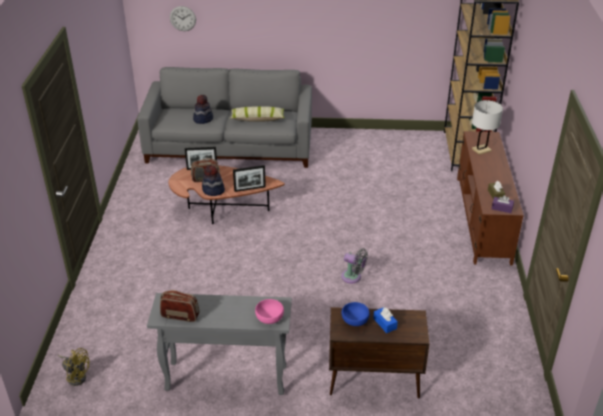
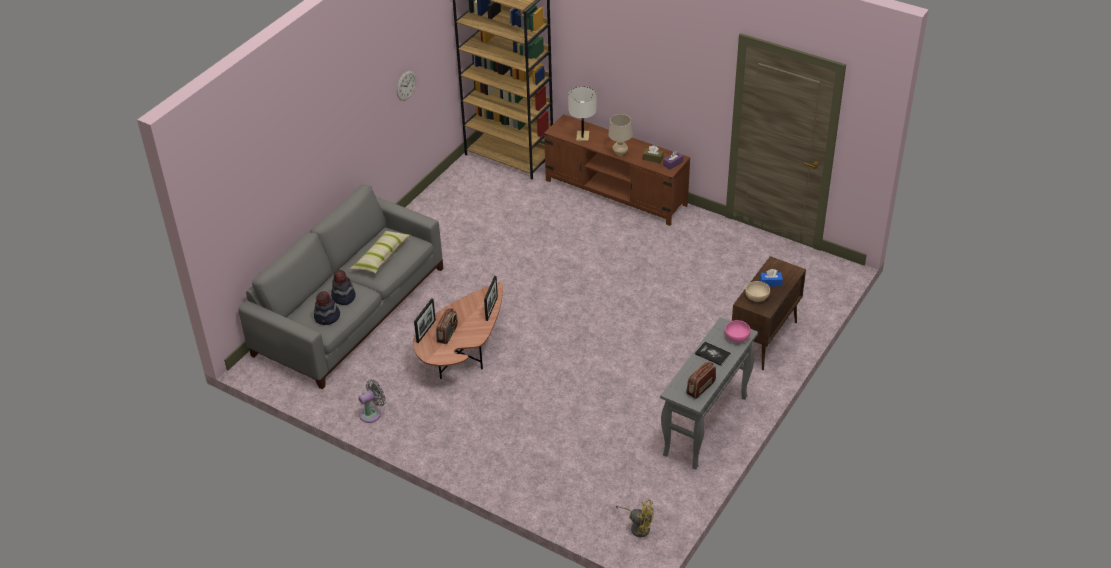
camera: 60 degrees left, 5 degrees up
(76, 376) = (638, 526): yellow fan -> yellow fan turned 60 degrees clockwise
(182, 18) = (251, 210): wall clock -> wall clock (406, 85)
(213, 190) = (473, 335): hat -> hat (327, 317)
(233, 309) = (712, 354): none -> book
(353, 277) = (634, 303): grey fan -> grey fan (372, 413)
(355, 320) = (757, 297): blue bowl -> beige bowl
(482, 175) = (620, 153): none -> beige table lamp

